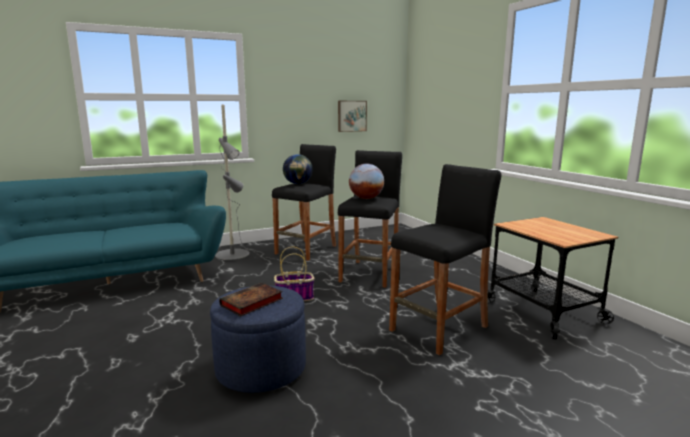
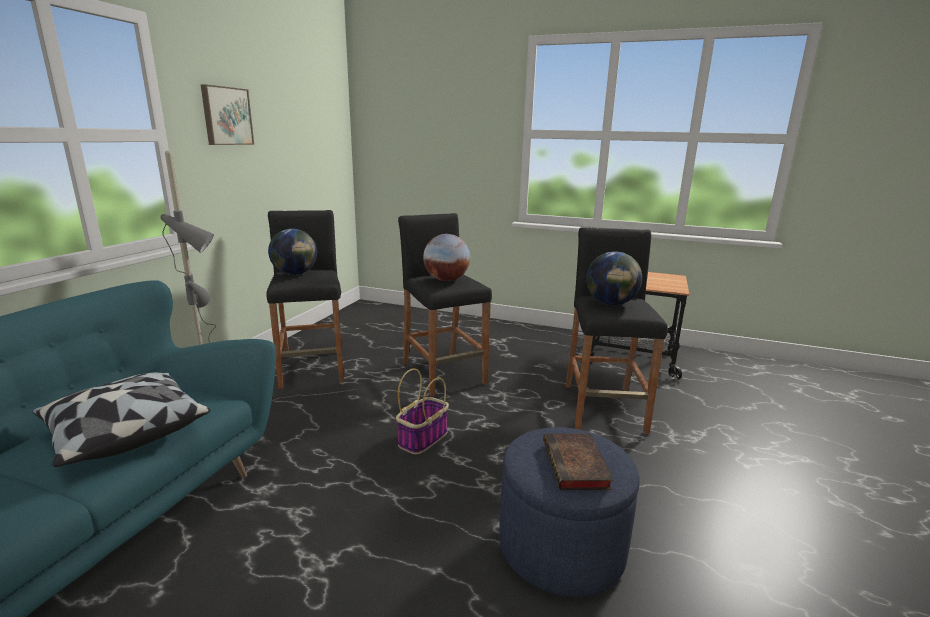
camera: 45 degrees left, 5 degrees up
(145, 232) = (125, 432): none -> pillow
(351, 116) = (303, 162): picture -> picture (226, 116)
(431, 228) = (611, 303): none -> globe

